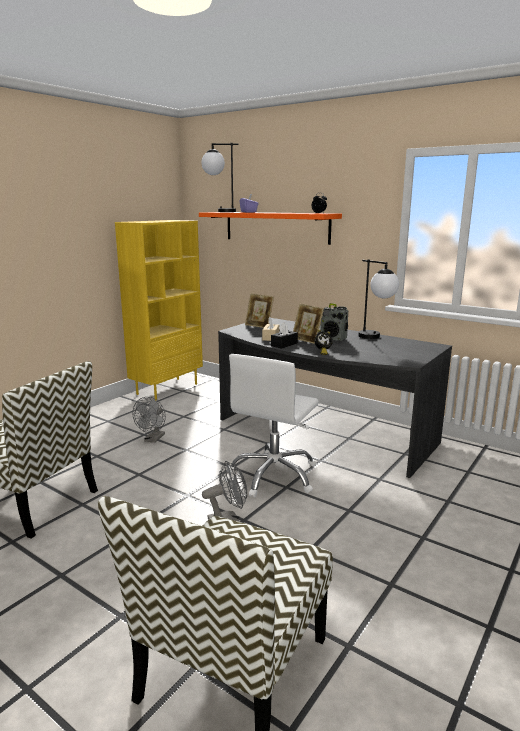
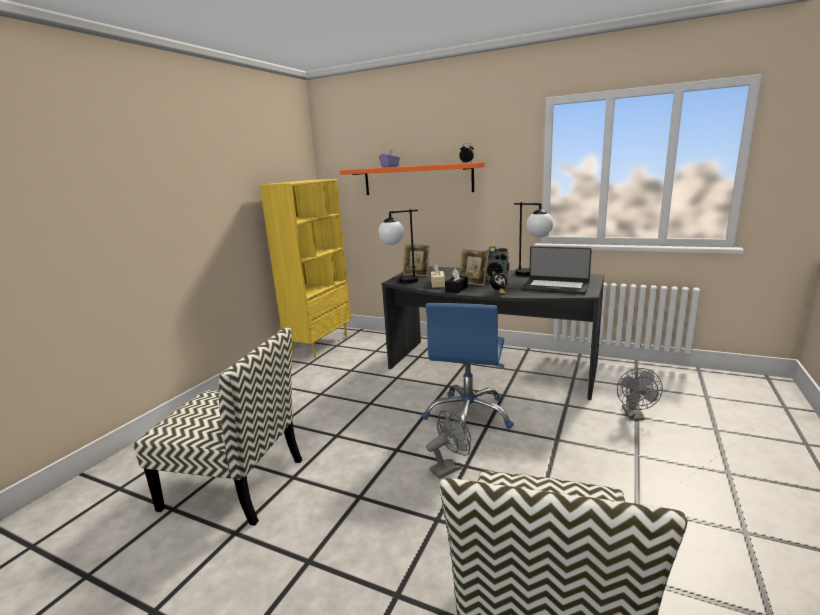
camera: 10 degrees left, 0 degrees up
(153, 439) = (332, 397): grey fan -> grey fan (635, 416)
(219, 212) = (359, 168): table lamp -> table lamp (400, 282)
(274, 475) = (469, 416): white office chair -> blue office chair
(386, 353) = (555, 287): none -> laptop

